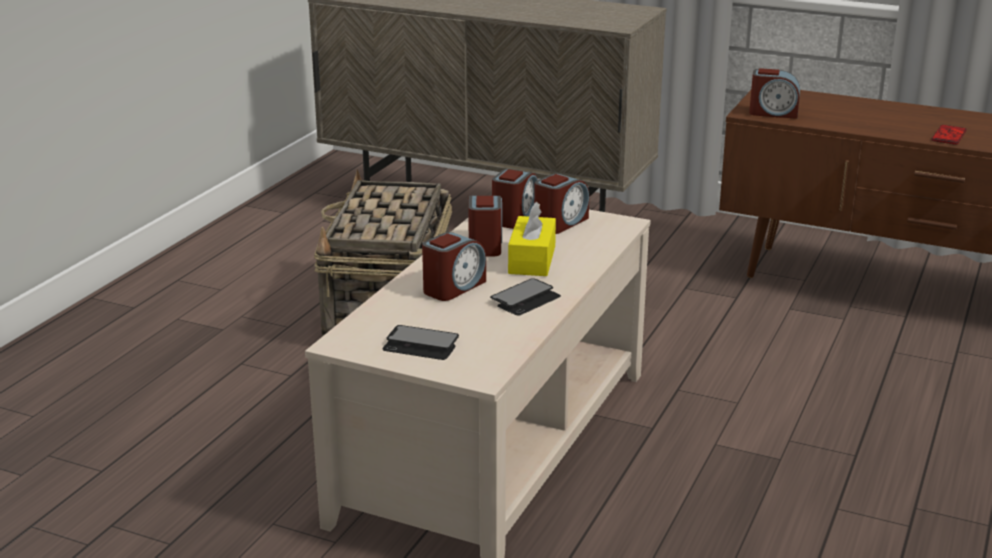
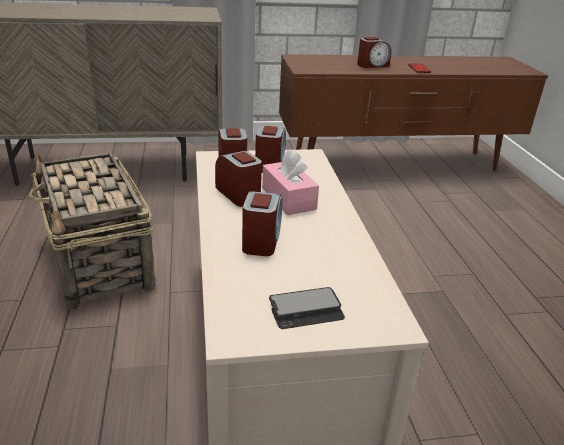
camera: 35 degrees left, 5 degrees up
(525, 299) = (328, 234): phone -> none
(532, 260) = (288, 198): yellow tissue box -> pink tissue box
(773, 113) = (316, 68): alarm clock -> alarm clock (372, 65)

